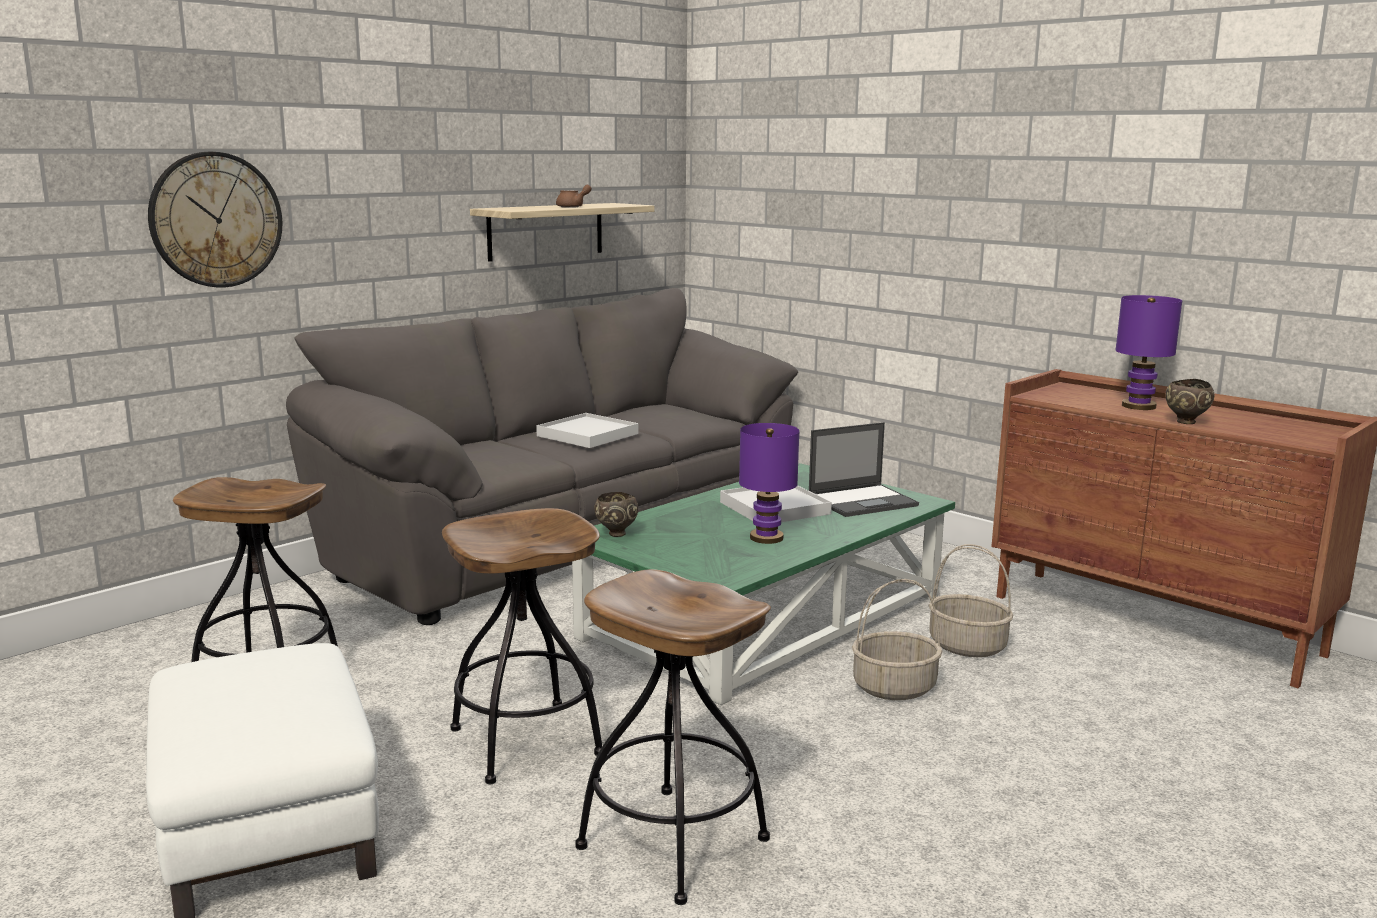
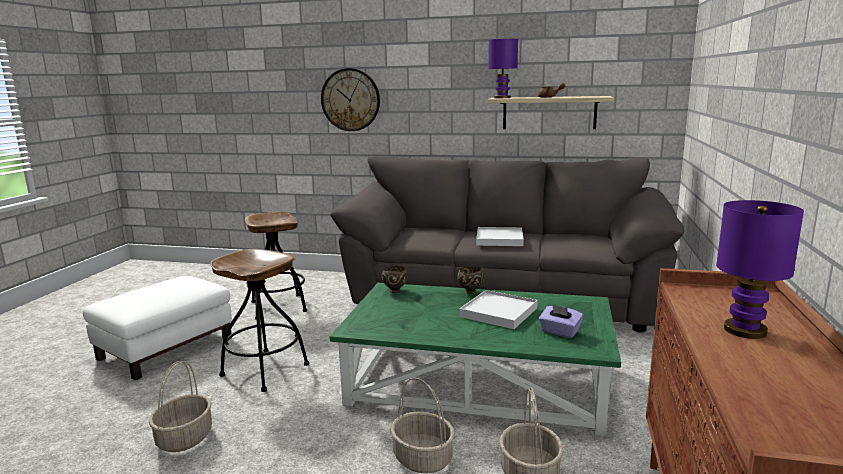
camera: 60 degrees right, 0 degrees up
(672, 842) = (184, 438): brown stool -> basket
(765, 538) = (438, 323): purple table lamp -> purple table lamp (501, 98)
(863, 501) = (559, 332): laptop -> purple tissue box
(1186, 422) = (717, 359): brown bowl -> brown bowl (470, 292)

